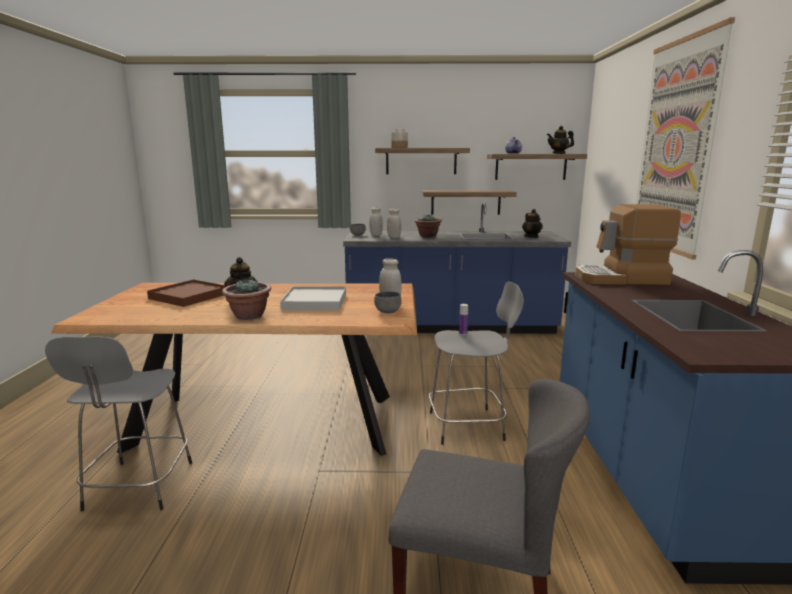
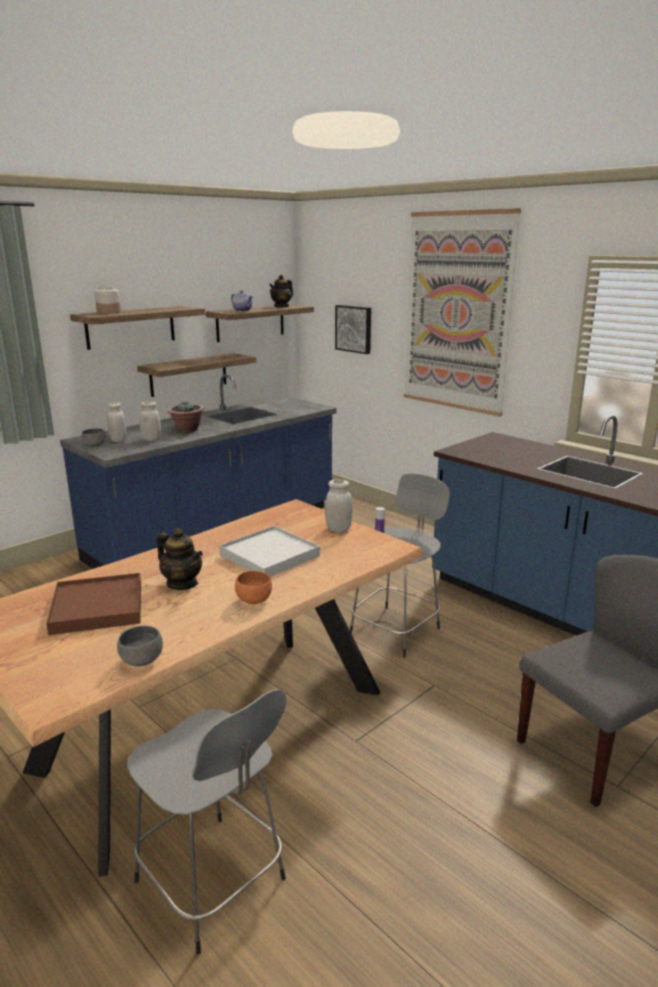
camera: 45 degrees left, 5 degrees up
(249, 316) = (255, 600): potted plant -> orange bowl
(386, 312) = (363, 541): grey bowl -> grey bowl (140, 661)
(531, 236) = (289, 407): teapot -> none
(611, 172) = (354, 329): none -> picture
(621, 279) = (485, 448): coffee machine -> none

